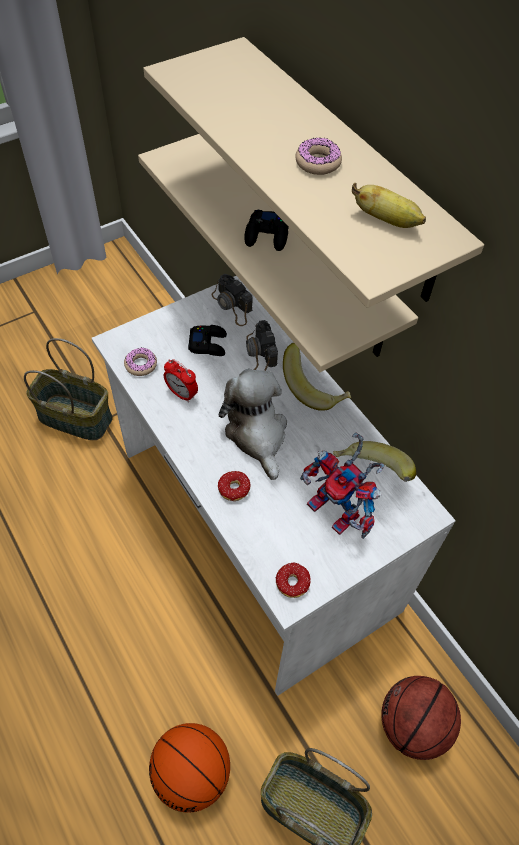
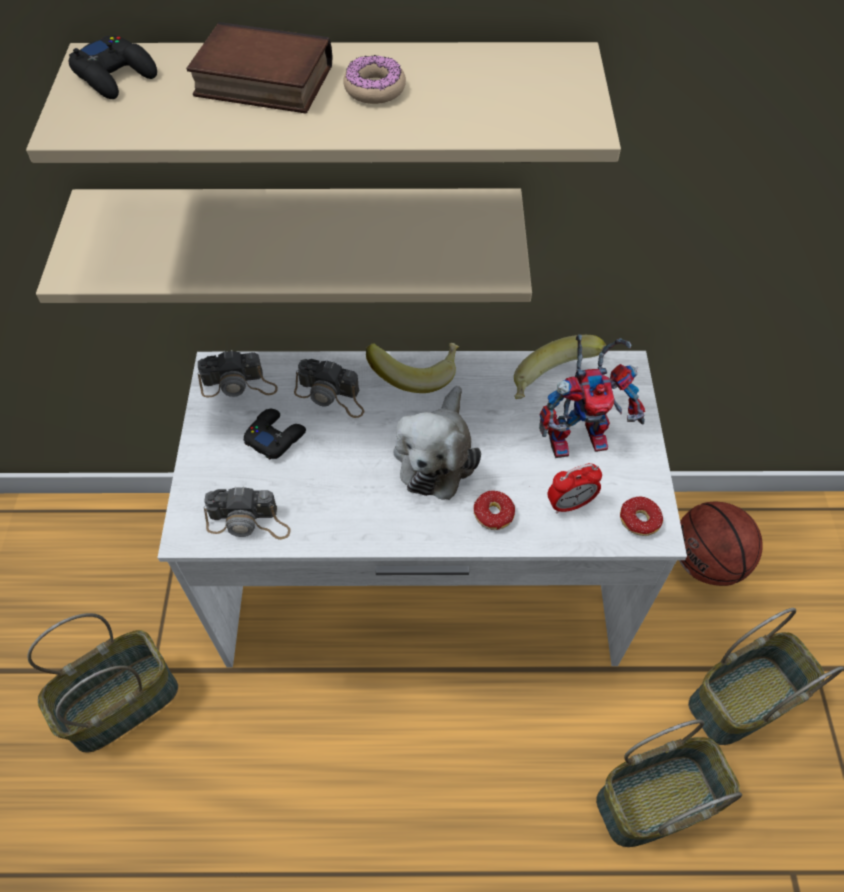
camera: 55 degrees left, 0 degrees up
(141, 365) = (249, 522): donut -> camera
(182, 394) = (326, 500): alarm clock -> alarm clock (570, 504)
(192, 773) = (655, 799): basketball -> basket
(257, 434) = (436, 455): plush toy -> plush toy turned 90 degrees counterclockwise
(267, 235) = (303, 241): black game controller -> black game controller (116, 76)
(277, 116) = (260, 82): none -> book
(387, 220) = (513, 84): banana -> none

